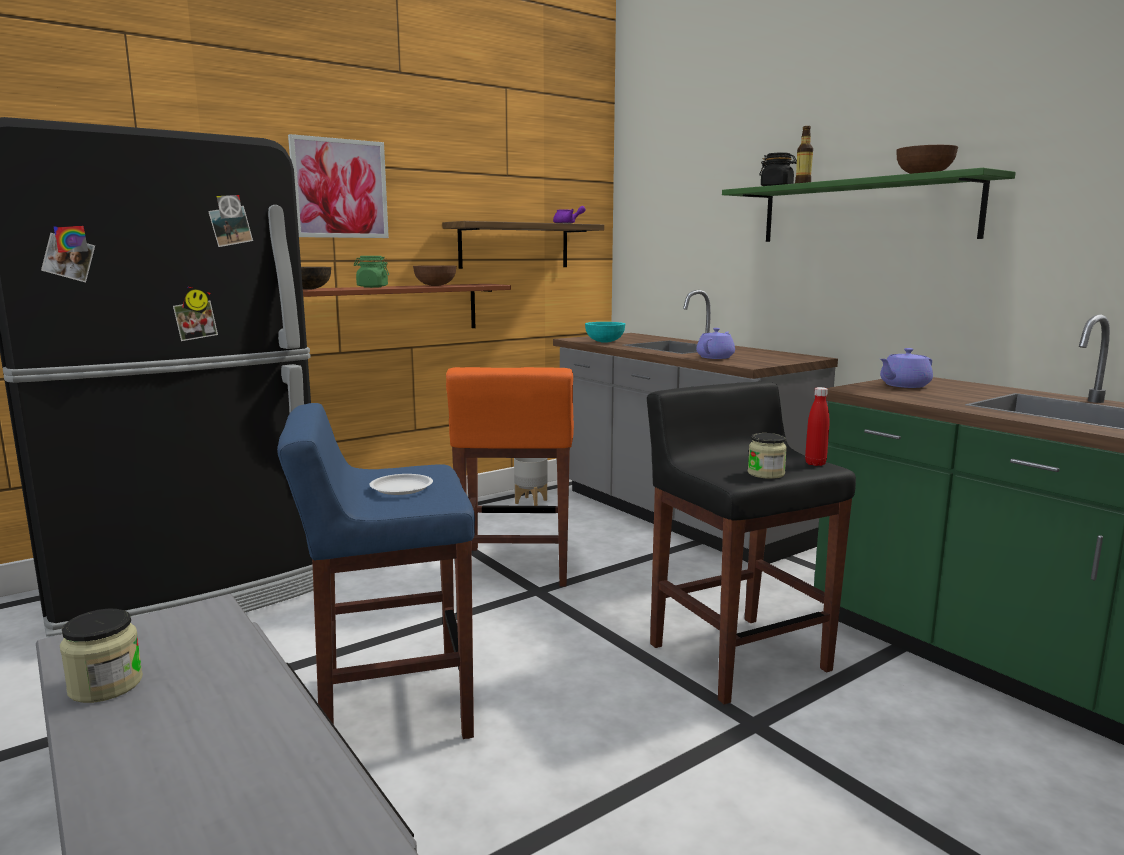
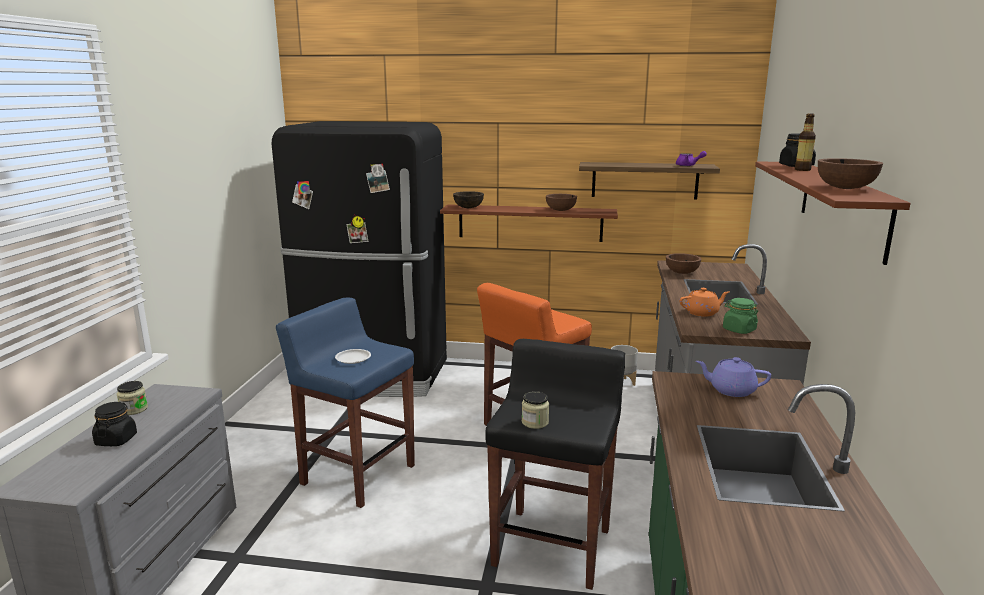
camera: 45 degrees right, 5 degrees up
(205, 737) = (116, 440): none -> black jar
(339, 188) = (503, 139): picture -> none
(372, 287) = (514, 208): green jar -> green jar (738, 330)
(605, 342) = (682, 272): turquoise bowl -> brown bowl
(715, 357) = (702, 313): purple teapot -> orange teapot
(815, 463) = (589, 428): red bottle -> none
(864, 212) = (842, 206): green shelf -> brown shelf

